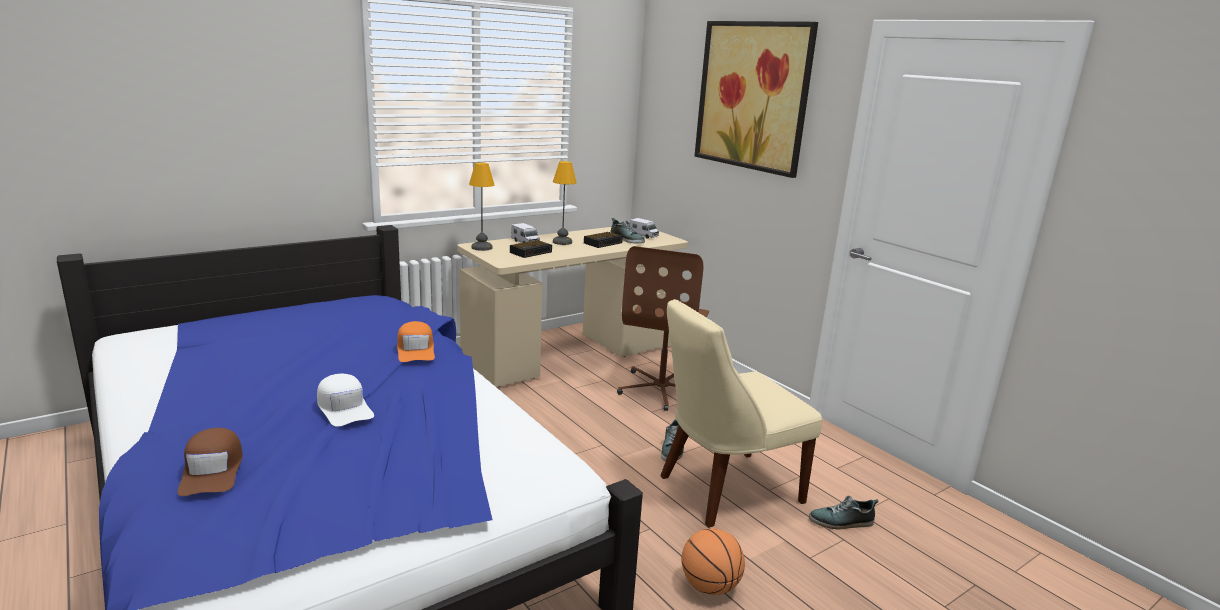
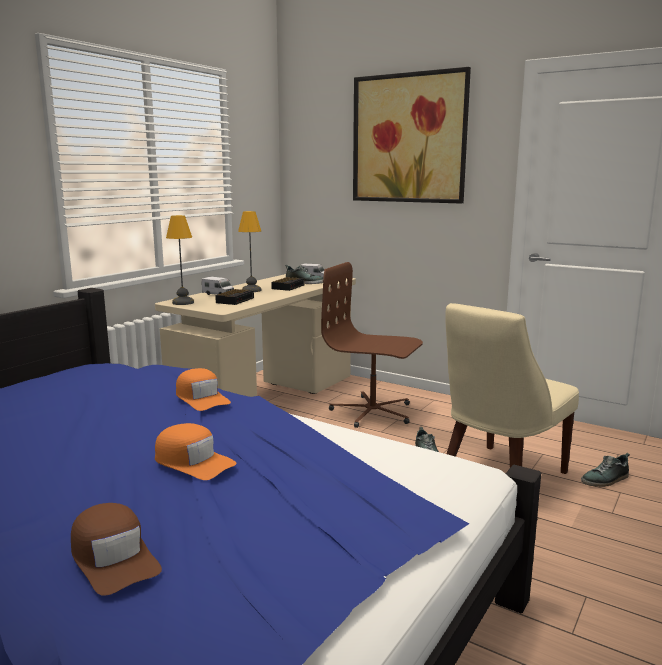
camera: 20 degrees left, 5 degrees down
(344, 408) = (193, 462): white cap -> orange cap
(662, 389) = (372, 412): brown office chair -> brown office chair turned 120 degrees clockwise
(709, 586) = (565, 558): basketball -> none

